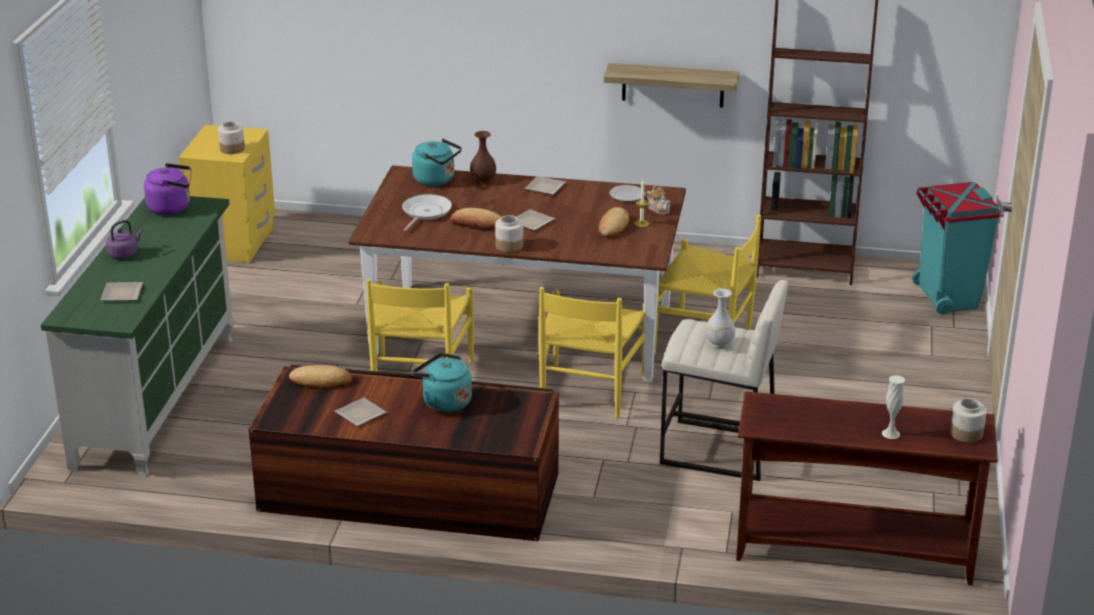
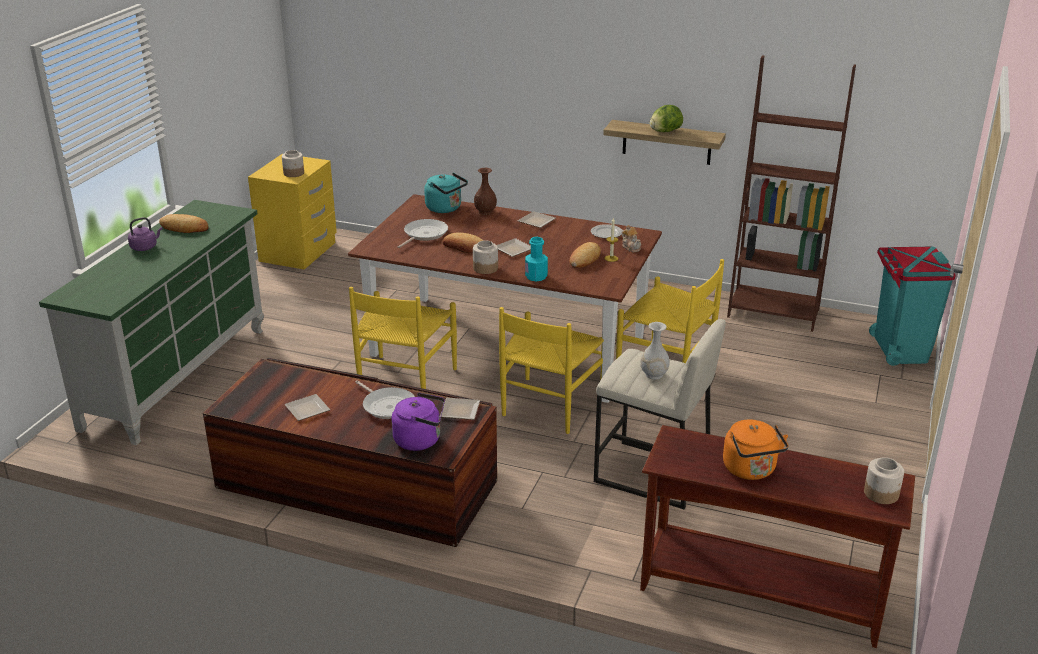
camera: 10 degrees right, 0 degrees up
(123, 293) = (124, 280): plate -> plate (461, 410)
(172, 207) = (206, 212): purple kettle -> purple kettle (420, 440)
(321, 381) = (286, 375): bread -> bread (184, 228)
(444, 402) = (387, 405): turquoise kettle -> frying pan
(567, 250) = (536, 276): none -> turquoise bottle
(672, 74) = (665, 131): none -> lettuce
(841, 425) = (751, 470): none -> orange kettle
(890, 433) = (800, 485): white vase -> none

